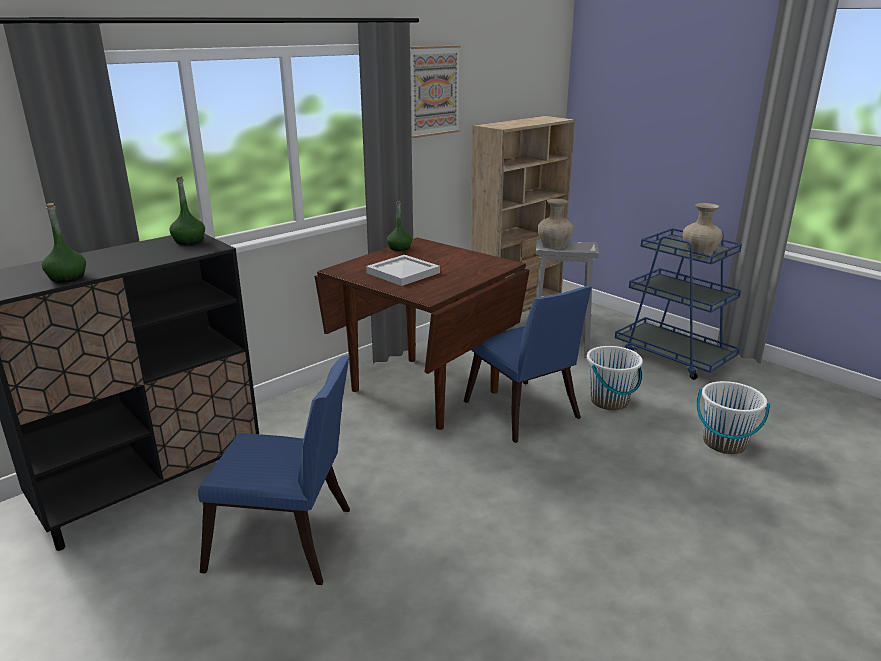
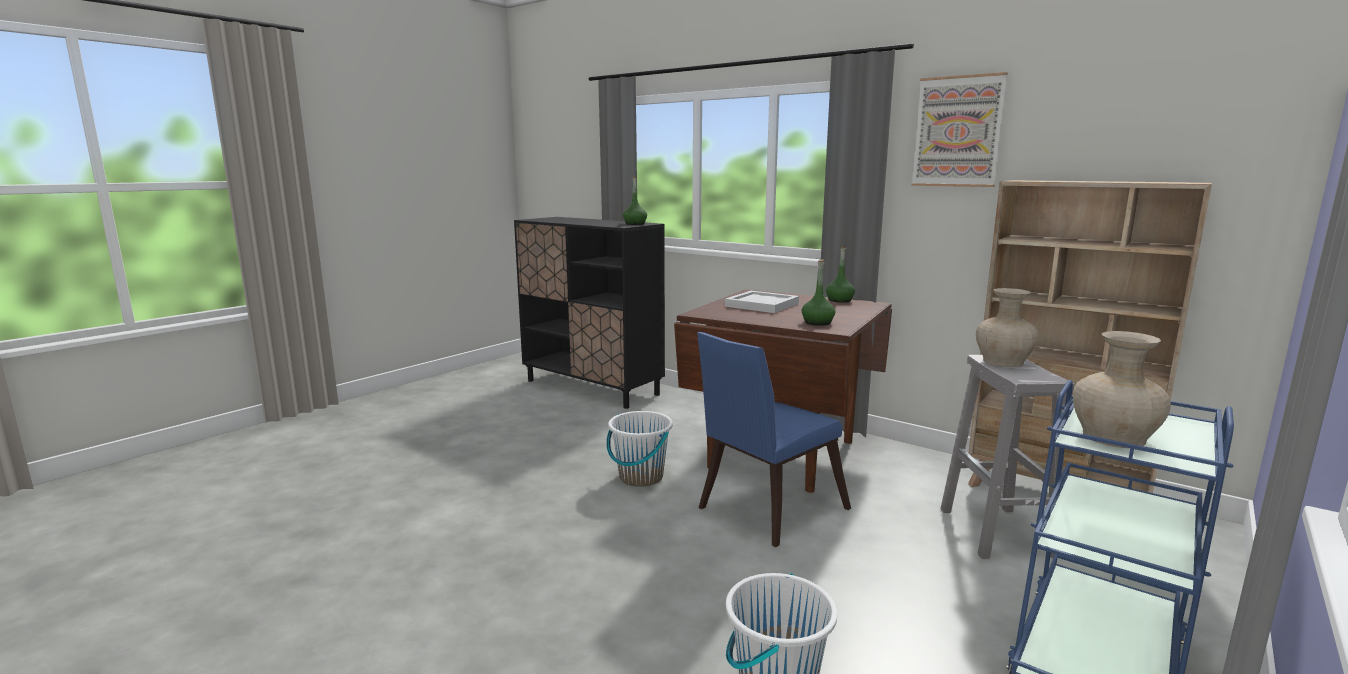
camera: 80 degrees right, 10 degrees down
(67, 277) = (555, 221): green bottle -> green bottle (817, 323)
(289, 543) = (531, 431): blue chair -> none
(609, 401) = (845, 575): white bucket -> white bucket (640, 477)

